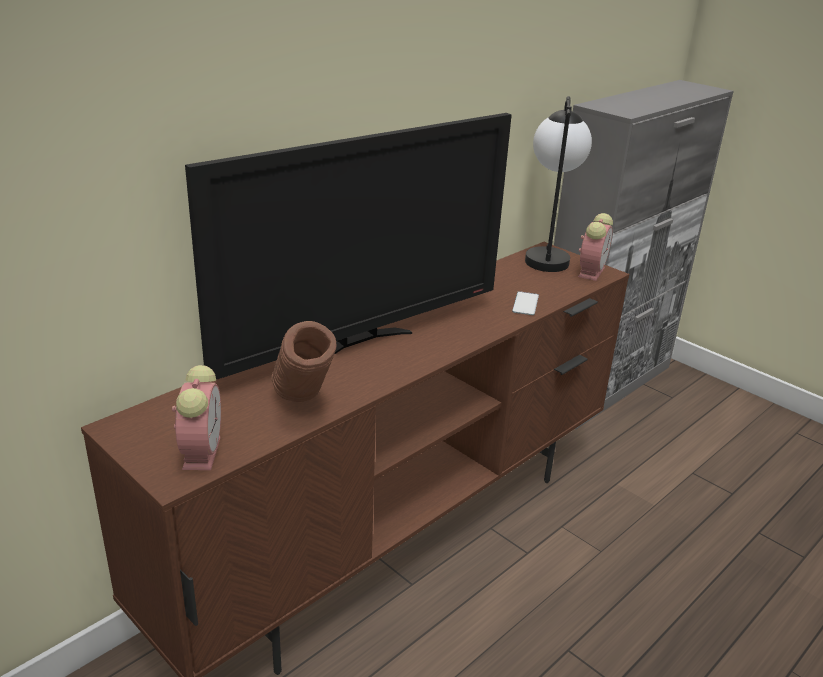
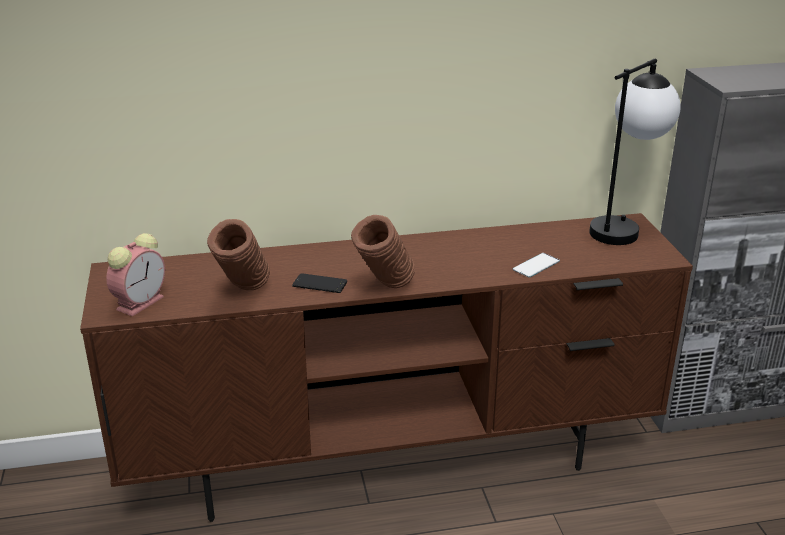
camera: 35 degrees right, 0 degrees up
(361, 343) = (345, 259): television -> none
(367, 373) = (319, 284): none -> phone
(432, 361) = (384, 290): none -> brown vase
(591, 271) = (650, 253): alarm clock -> none

